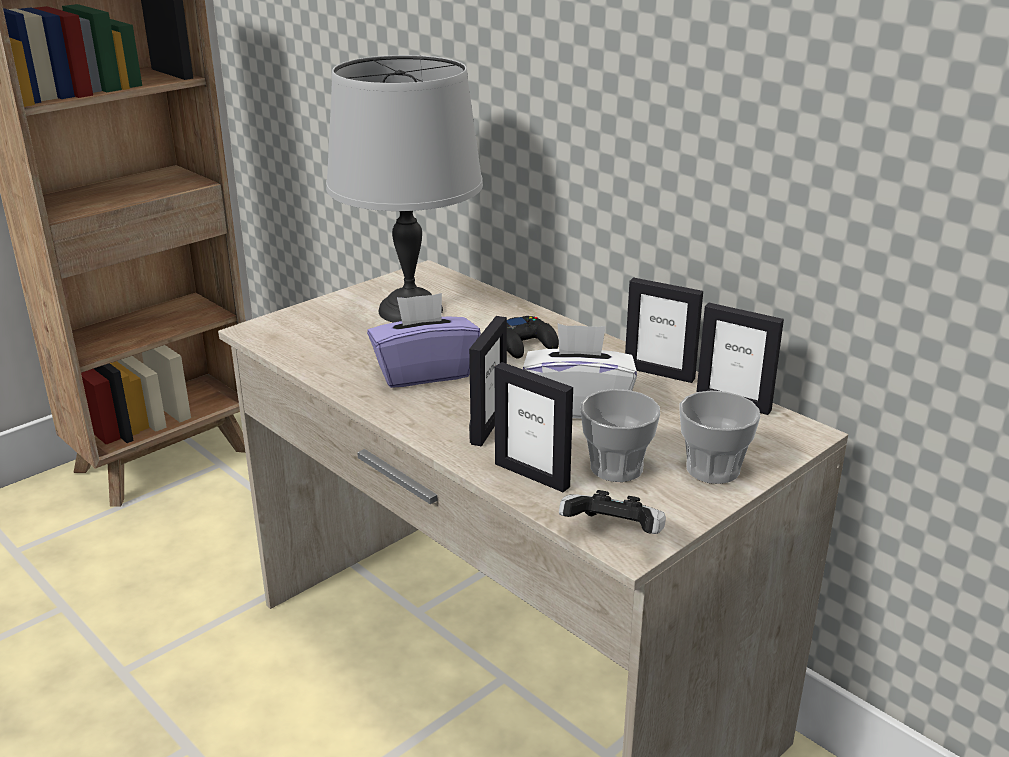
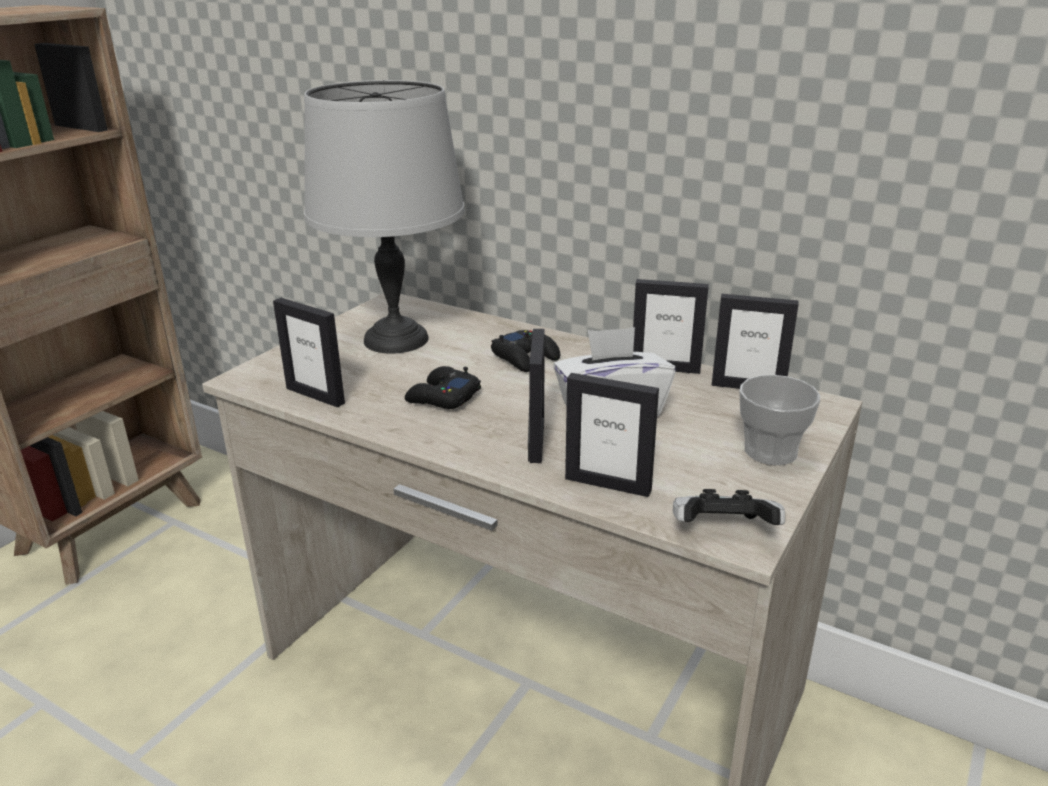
camera: 15 degrees left, 0 degrees up
(310, 355) = (315, 395): none -> picture frame
(424, 372) = (442, 397): purple tissue box -> black game controller
(616, 467) = (683, 464): cup -> none

